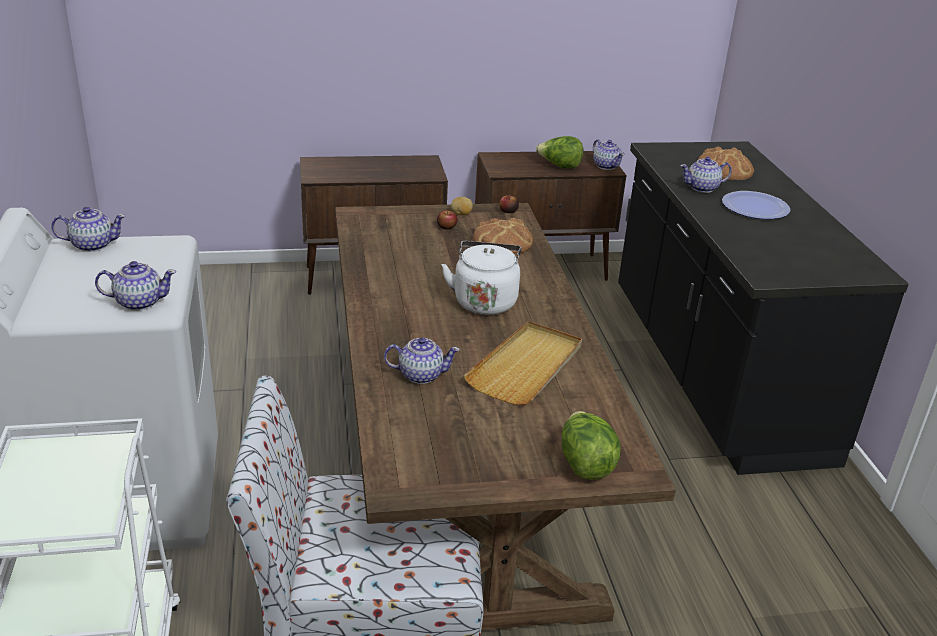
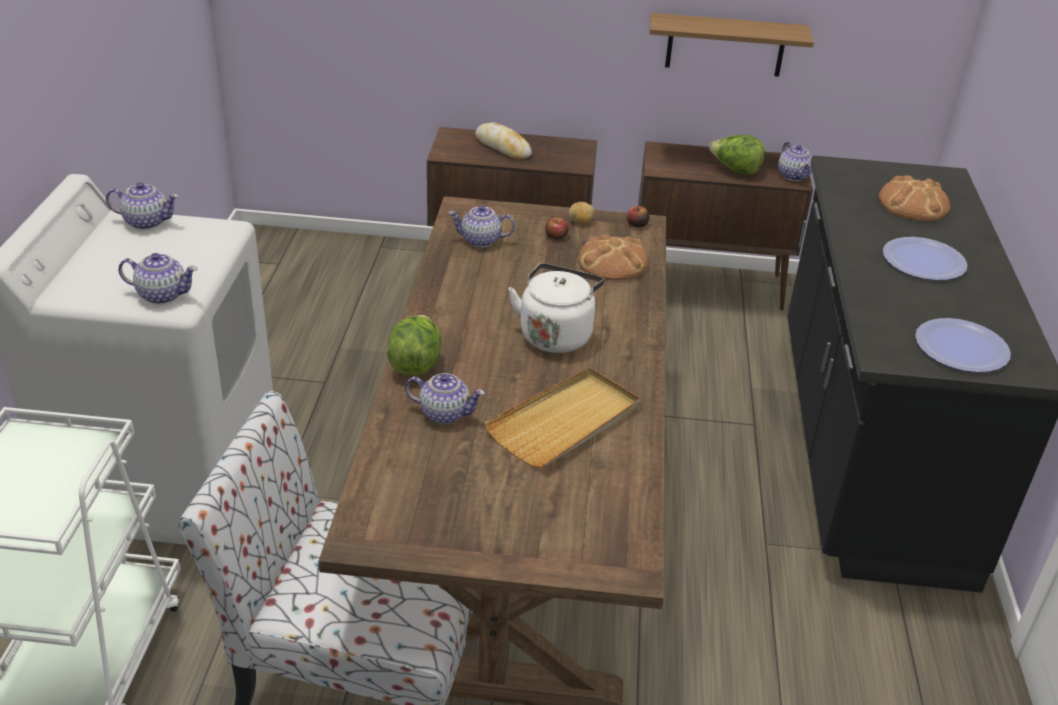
camera: 15 degrees right, 5 degrees up
(362, 167) = (503, 147): none -> bread
(538, 64) = (725, 45): none -> shelf
(585, 464) = (574, 549): lettuce -> lettuce (415, 363)
(702, 188) = (870, 227): teapot -> teapot (481, 240)
(817, 263) = (961, 347): none -> plate

